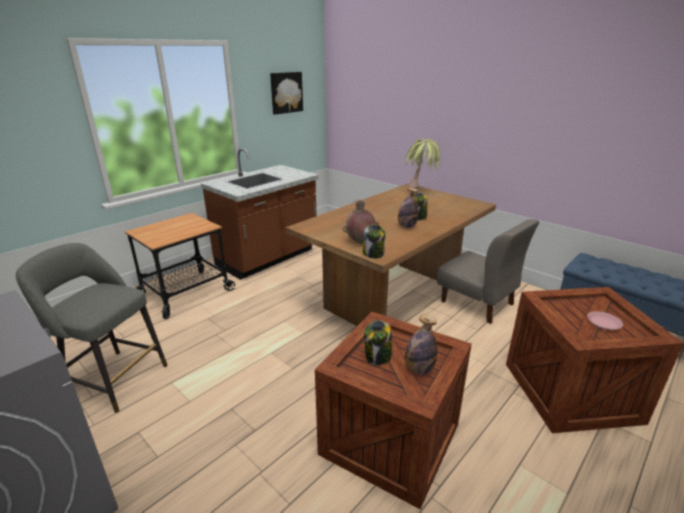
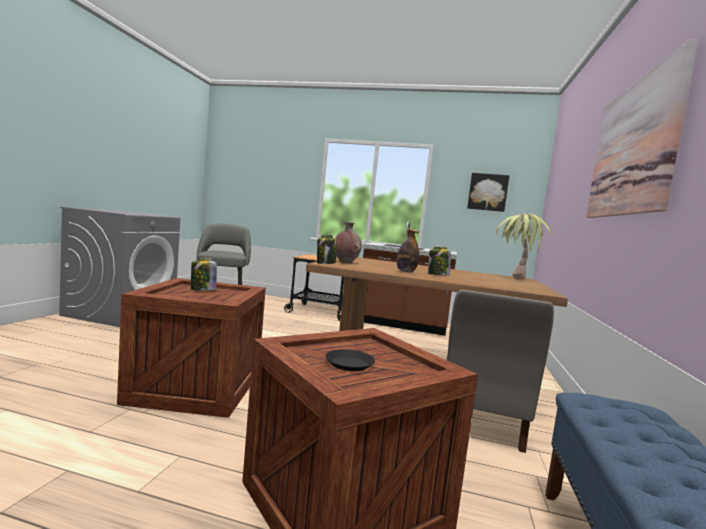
camera: 60 degrees right, 20 degrees down
(418, 369) = (190, 297): bottle -> none
(508, 92) = (632, 149): none -> picture
(604, 323) = (349, 364): pink plate -> black plate

